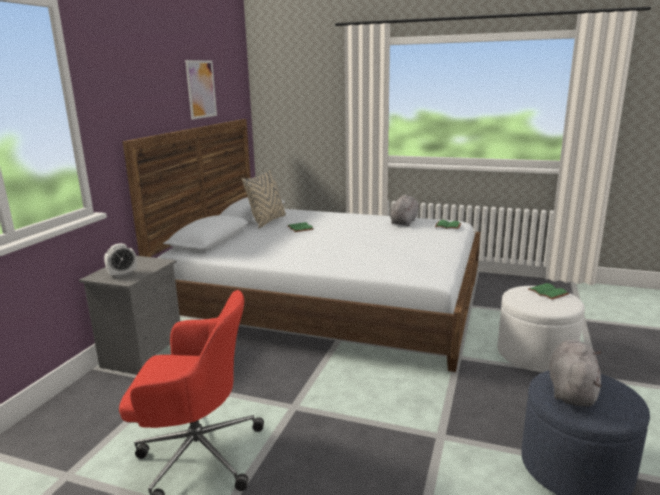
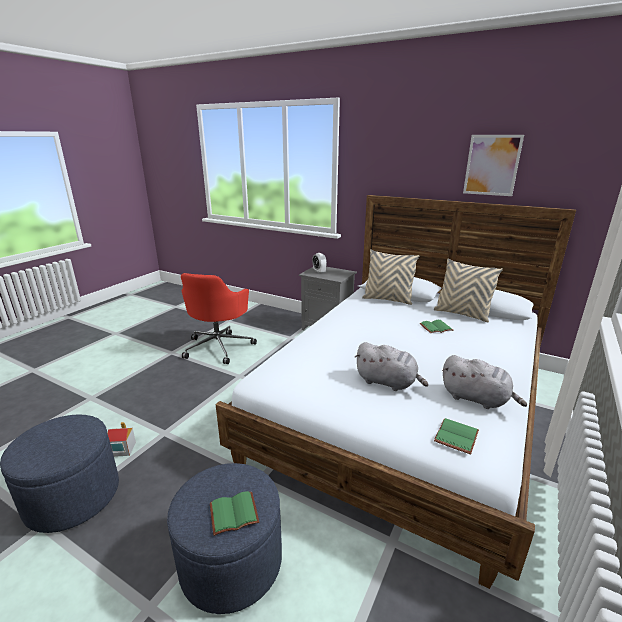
camera: 100 degrees right, 5 degrees up
(231, 243) = (387, 299): none -> beige pillow
(489, 461) = (122, 449): none -> toy house
(535, 354) = (231, 561): white ottoman -> blue ottoman
(571, 390) = (66, 432): grey plush toy -> grey plush toy (388, 382)

